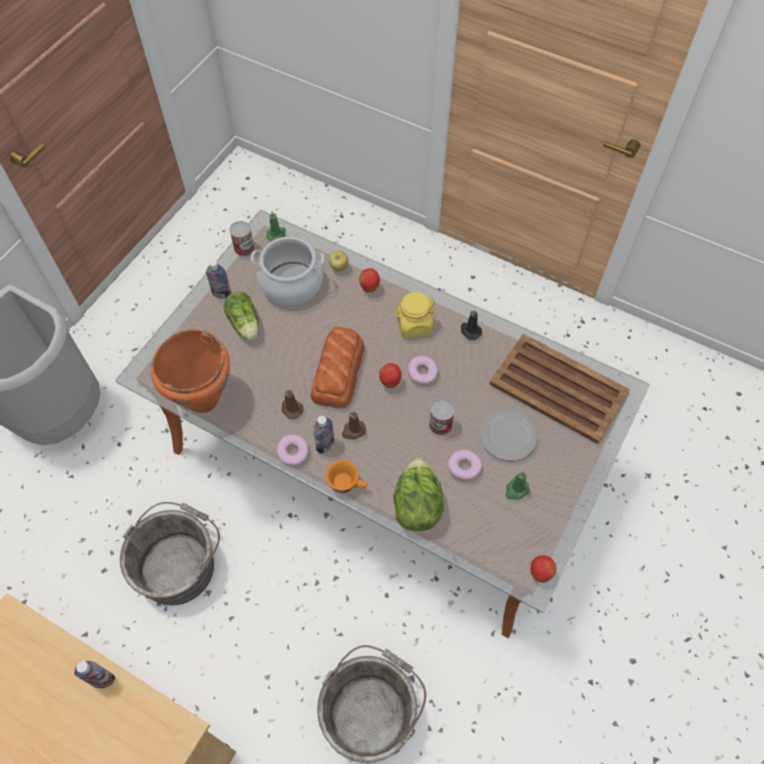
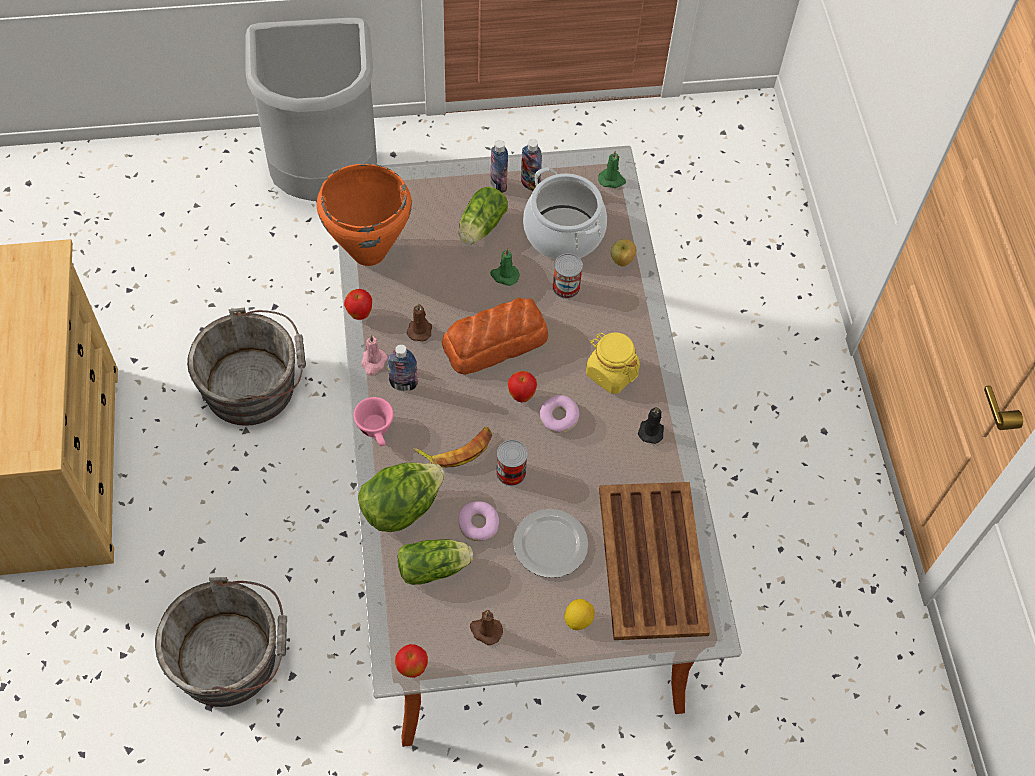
camera: 50 degrees right, 0 degrees up
(102, 680) = (45, 362): bottle -> bottle (530, 183)
(244, 248) = (569, 165): can -> can (566, 287)
(293, 452) = (373, 362): donut -> pink candle
(347, 484) = (377, 431): orange cup -> pink cup
(353, 430) = (439, 398): brown candle -> brown candle (485, 630)
(369, 288) = (620, 304): apple -> apple (359, 314)
(399, 445) = (457, 449): none -> banana
(476, 512) = (436, 567): none -> lettuce
(516, 490) = (492, 590): green candle -> green candle (504, 275)
(570, 454) = (578, 619): none -> lemon

